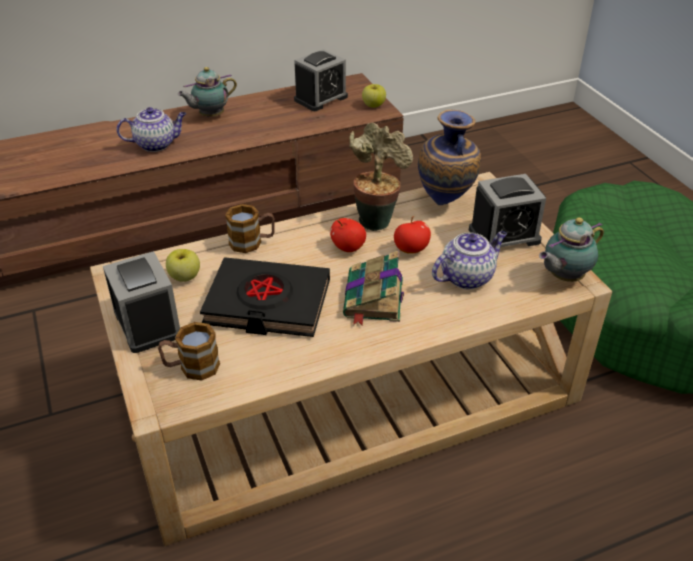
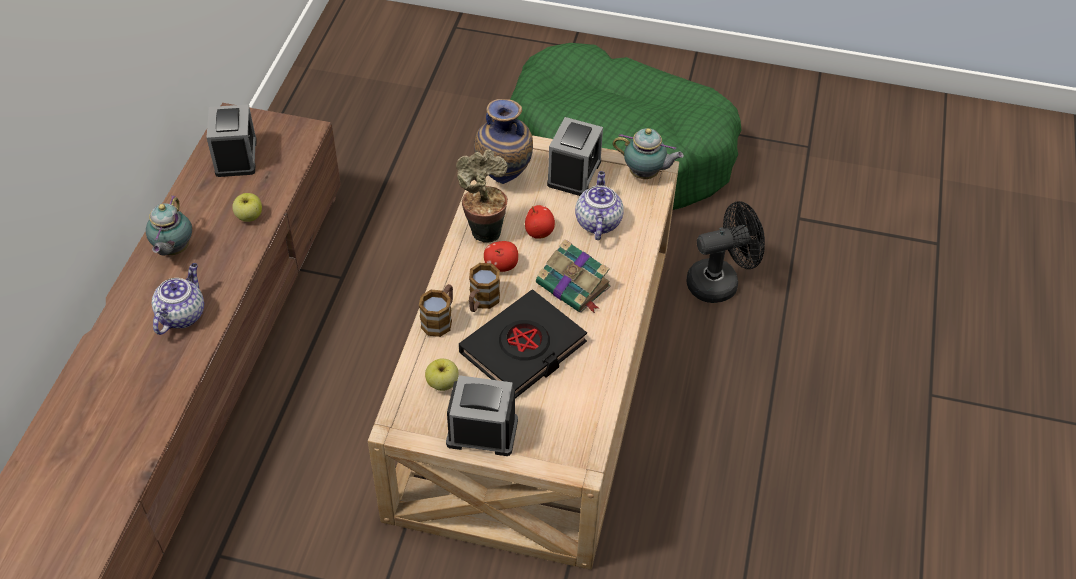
camera: 55 degrees left, 10 degrees up
(191, 367) = (555, 427): mug -> mug (481, 302)
(373, 105) = (291, 130): apple -> apple (249, 216)
(563, 277) = (645, 174): teapot -> teapot turned 75 degrees counterclockwise
(596, 462) = (720, 282): none -> black fan

